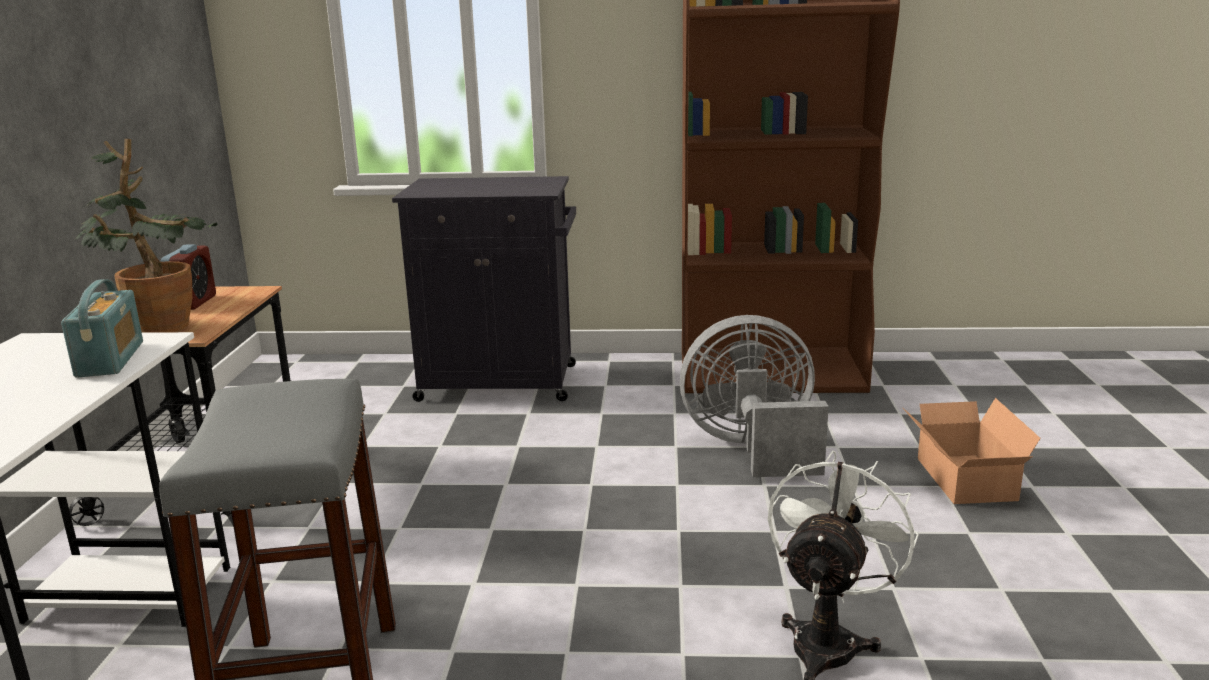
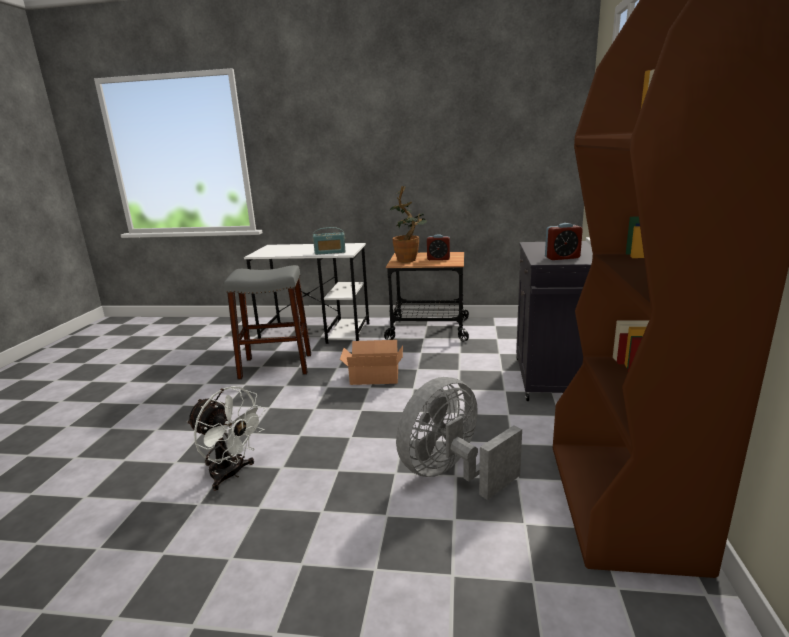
camera: 95 degrees right, 0 degrees up
(525, 186) = (562, 258): none -> alarm clock
(753, 448) = (451, 473): grey fan -> grey fan turned 135 degrees counterclockwise
(962, 480) = (381, 587): cardboard box -> cardboard box (373, 376)

